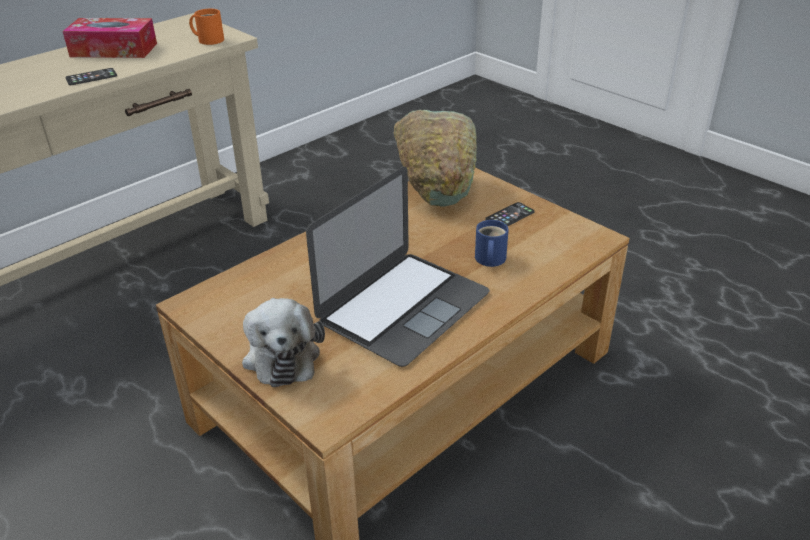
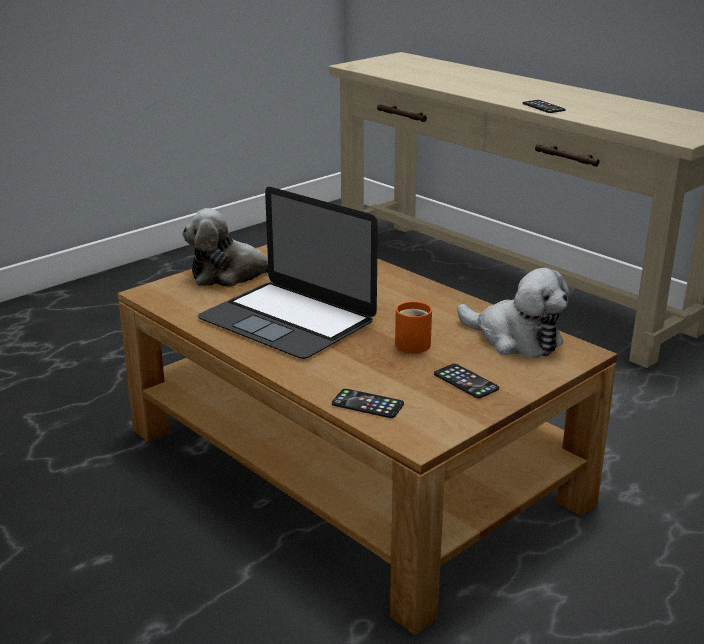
camera: 90 degrees right, 10 degrees down
(114, 50) = (616, 107): tissue box -> none
(209, 40) = (669, 132): orange mug -> orange mug (415, 343)
(436, 193) = (515, 339): green bowl -> plush toy
(489, 259) = (367, 364): blue mug -> none
(555, 259) = (367, 404): none -> phone

